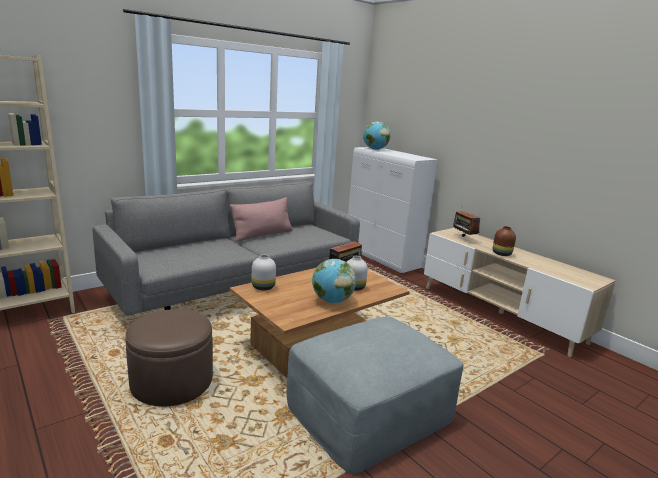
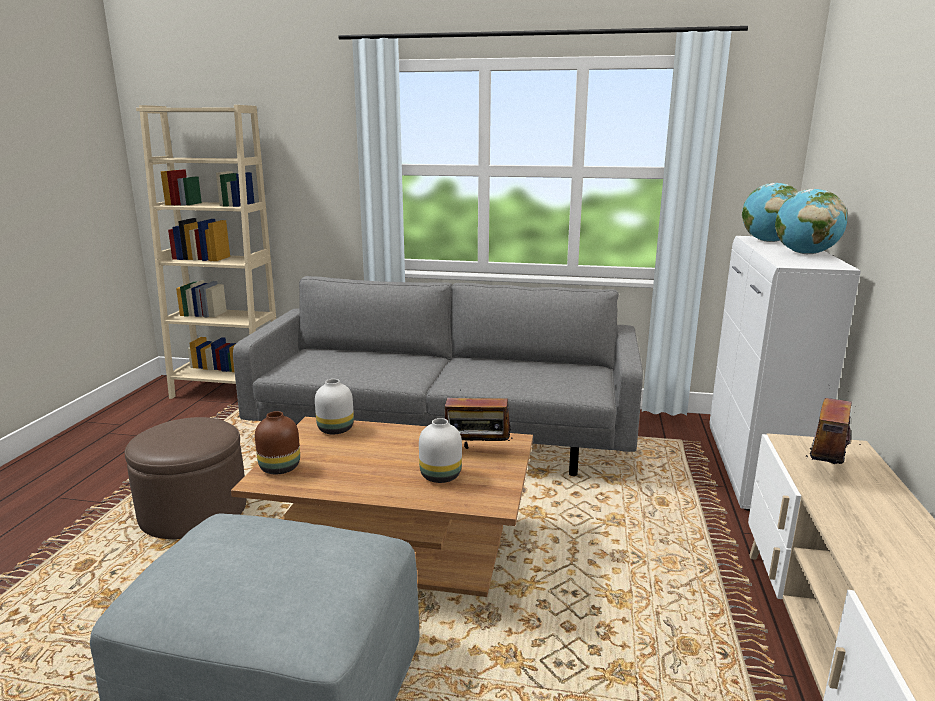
camera: 50 degrees right, 0 degrees up
(262, 235) = (490, 364): pink pillow -> none
(332, 301) = (366, 481): globe -> globe (805, 254)
(502, 254) = (848, 532): brown vase -> brown vase (279, 468)

